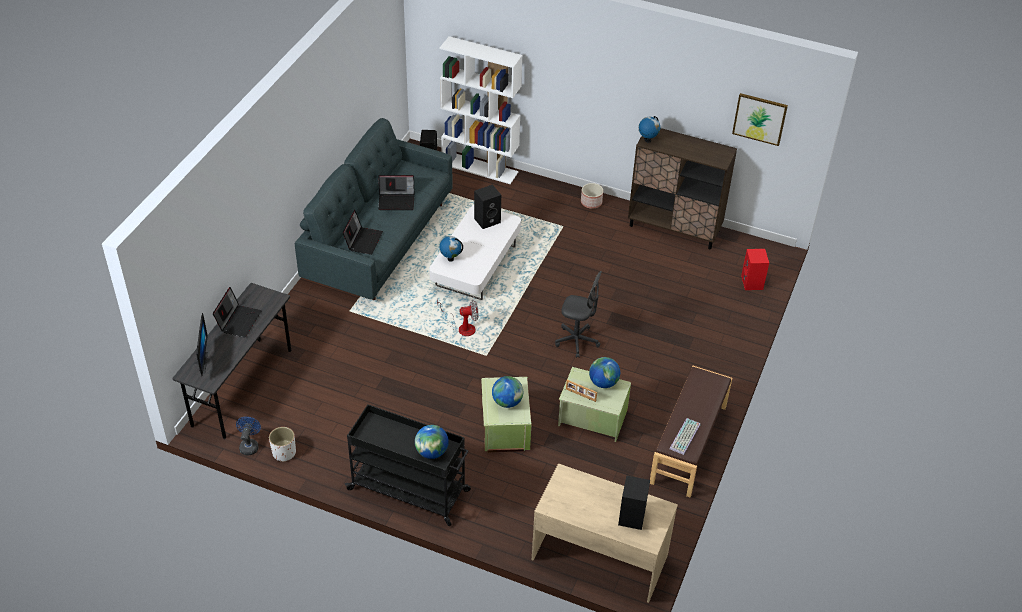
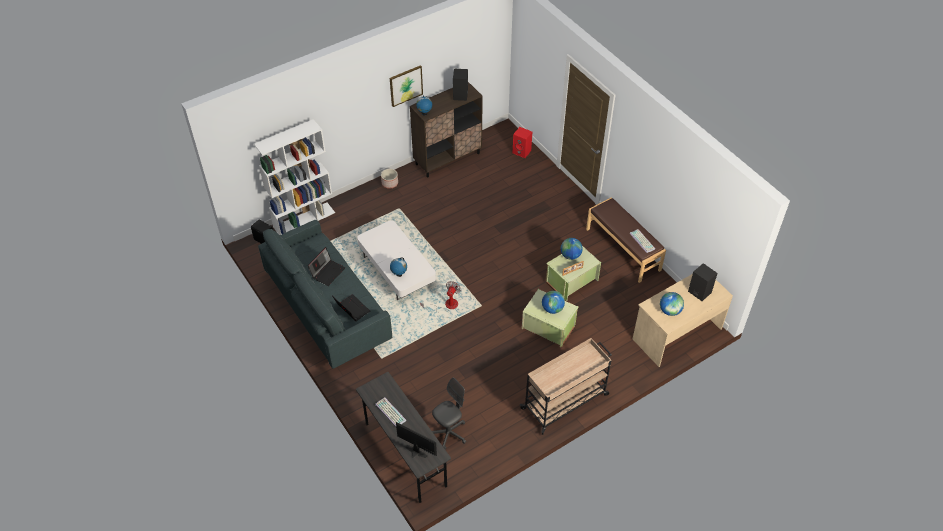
camera: 55 degrees left, 5 degrees up
(239, 320) = (389, 412): laptop -> keyboard
(249, 445) = (463, 474): blue fan -> none
(284, 453) = (485, 456): white planter -> none
(410, 490) = (565, 401): black cart -> beige cart
(432, 452) = (586, 361): globe -> globe (670, 311)
(487, 220) = (379, 237): black speaker -> black speaker (460, 95)
(577, 341) = (504, 255): grey office chair -> grey office chair (449, 433)
(759, 118) = (475, 53): picture -> picture (406, 85)

